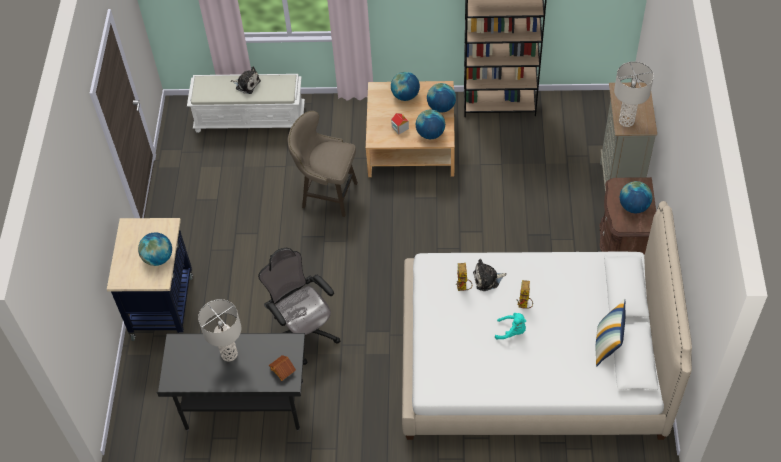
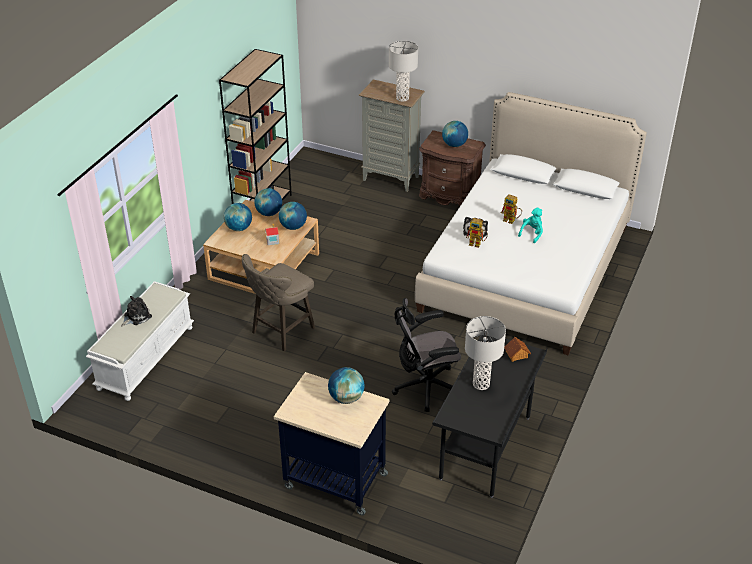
camera: 70 degrees left, 15 degrees down
(607, 345) = (567, 195): pillow -> none

